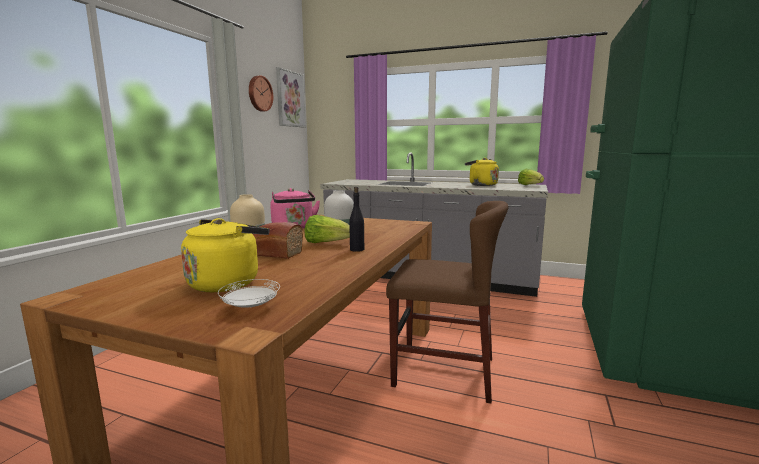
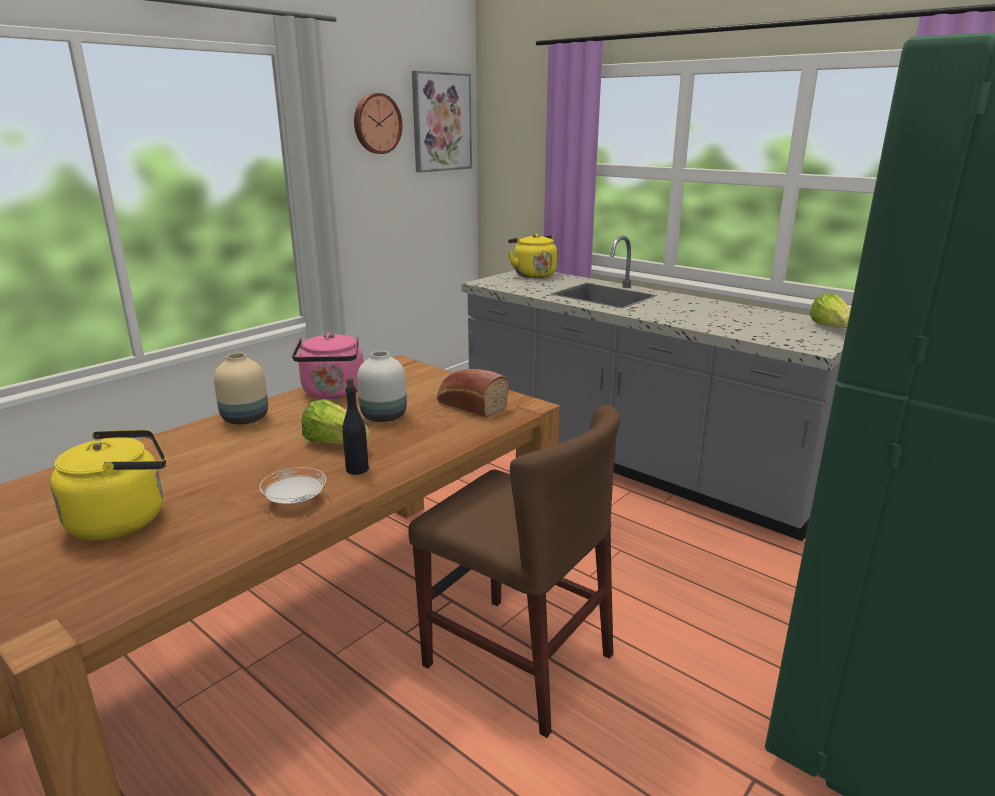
camera: 20 degrees right, 10 degrees up
(251, 307) = (98, 580): white plate -> white plate (296, 501)
(271, 253) = (238, 458): bread -> bread (470, 405)
(481, 185) = (733, 316): yellow kettle -> yellow kettle (532, 275)

